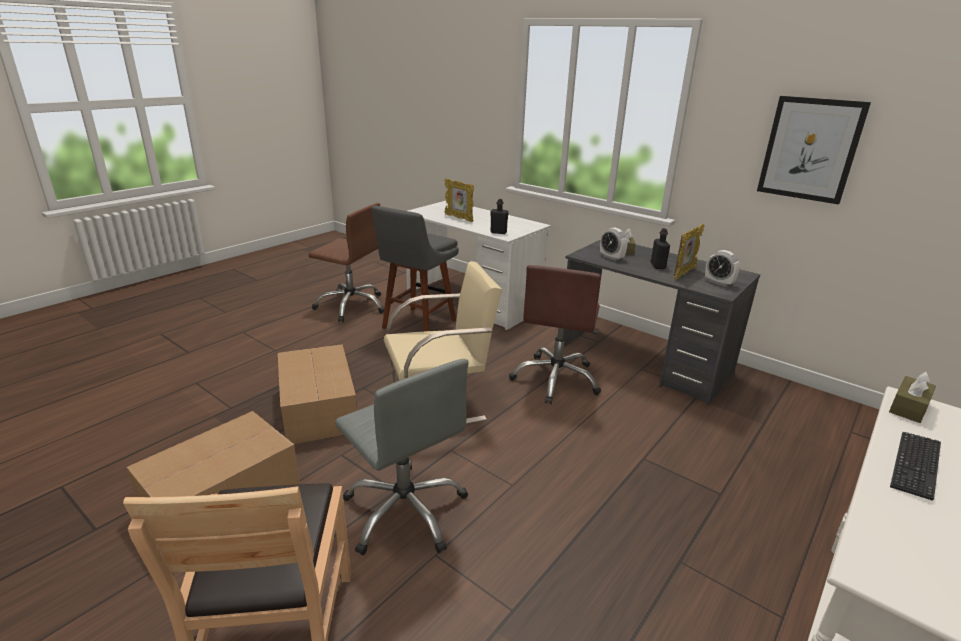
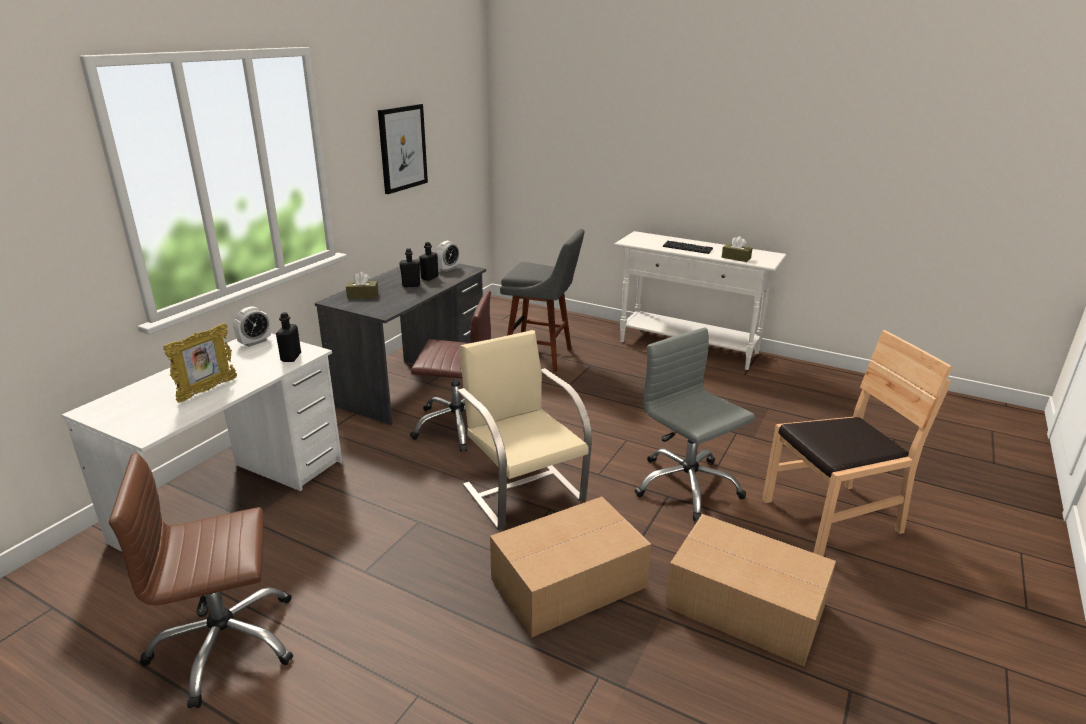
camera: 100 degrees left, 0 degrees up
(351, 306) = (225, 644): brown office chair -> brown office chair turned 120 degrees counterclockwise
(405, 511) = (686, 486): grey office chair -> grey office chair turned 75 degrees counterclockwise
(417, 325) = (322, 542): grey stool -> grey stool (542, 357)
(611, 257) = (389, 301): alarm clock -> alarm clock (255, 342)
(683, 274) = (429, 278): picture frame -> black bottle
(908, 407) = (635, 242): brown tissue box -> brown tissue box (736, 258)

